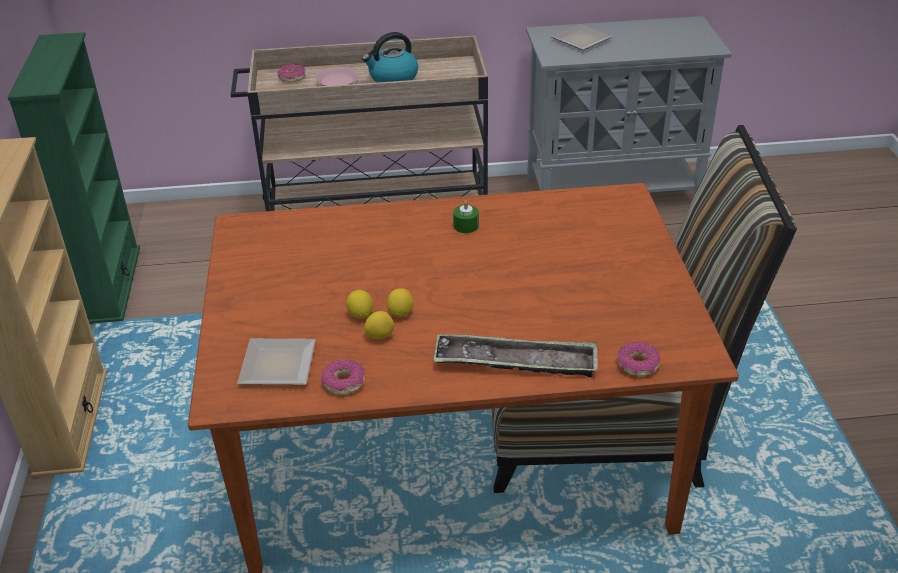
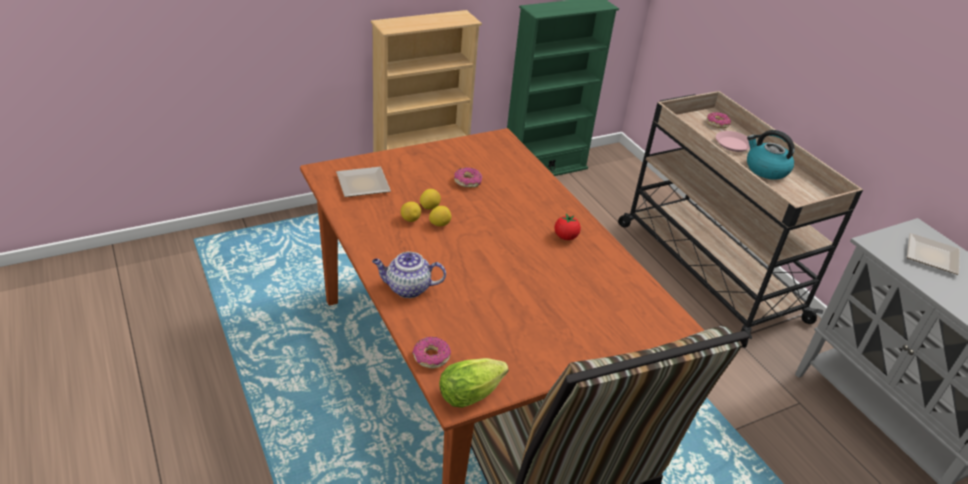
camera: 65 degrees right, 0 degrees up
(343, 382) = (356, 213): donut -> donut (467, 181)
(466, 225) = (565, 237): green candle -> tomato
(515, 362) = (407, 288): tray -> teapot
(696, 345) = (473, 393): none -> lettuce

